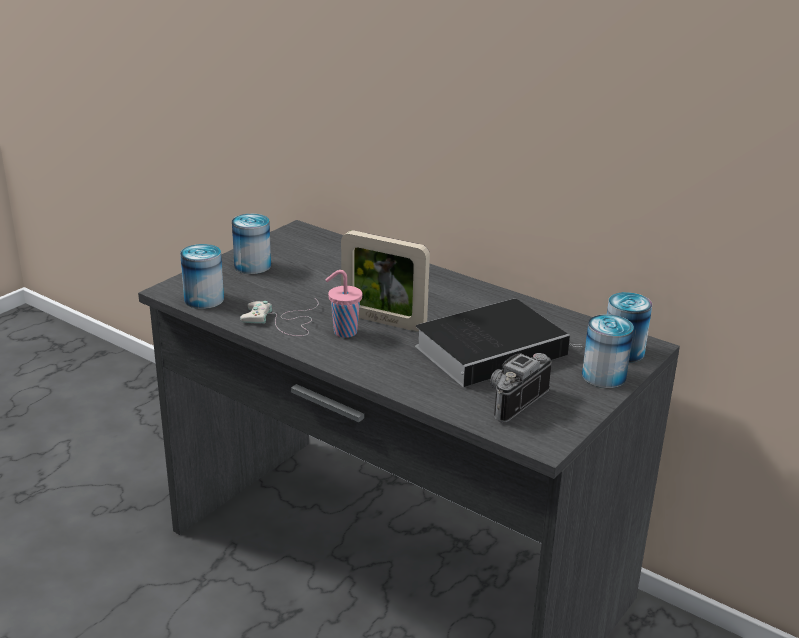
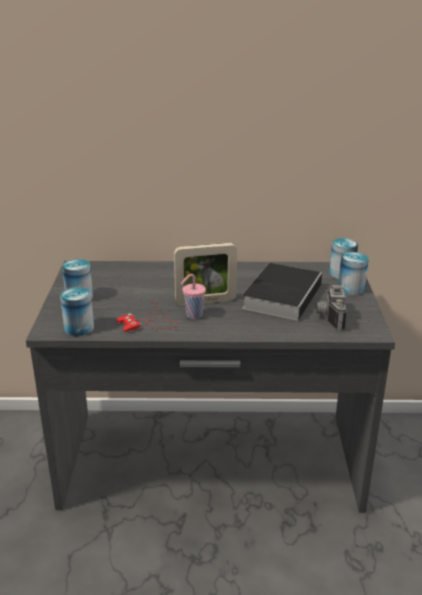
camera: 35 degrees left, 0 degrees up
(283, 322) = (149, 323): white game controller -> red game controller

